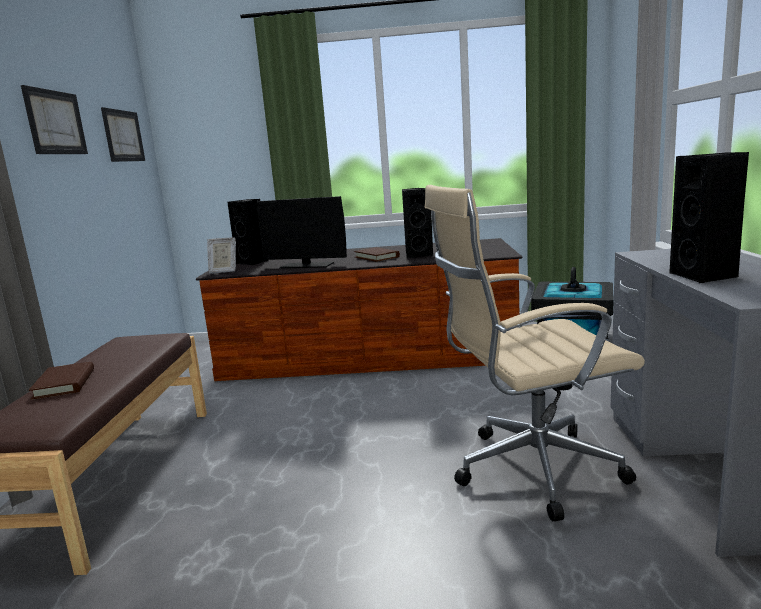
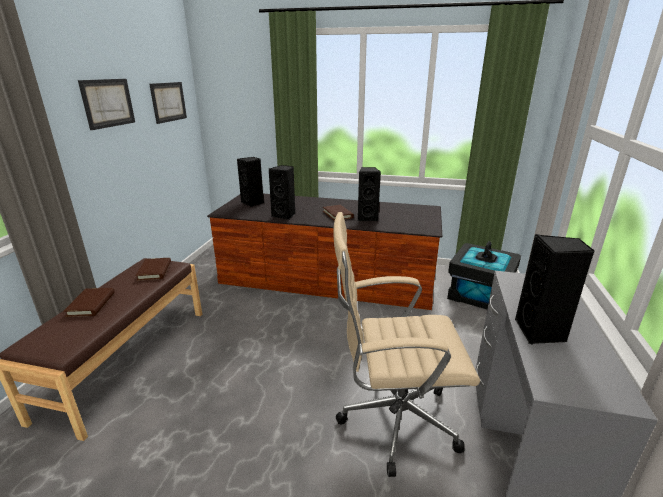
camera: 10 degrees right, 10 degrees up
(141, 344) = (154, 271): none -> brown book
(223, 271) = (228, 211): picture frame -> none
(306, 265) = (285, 215): monitor -> black speaker

